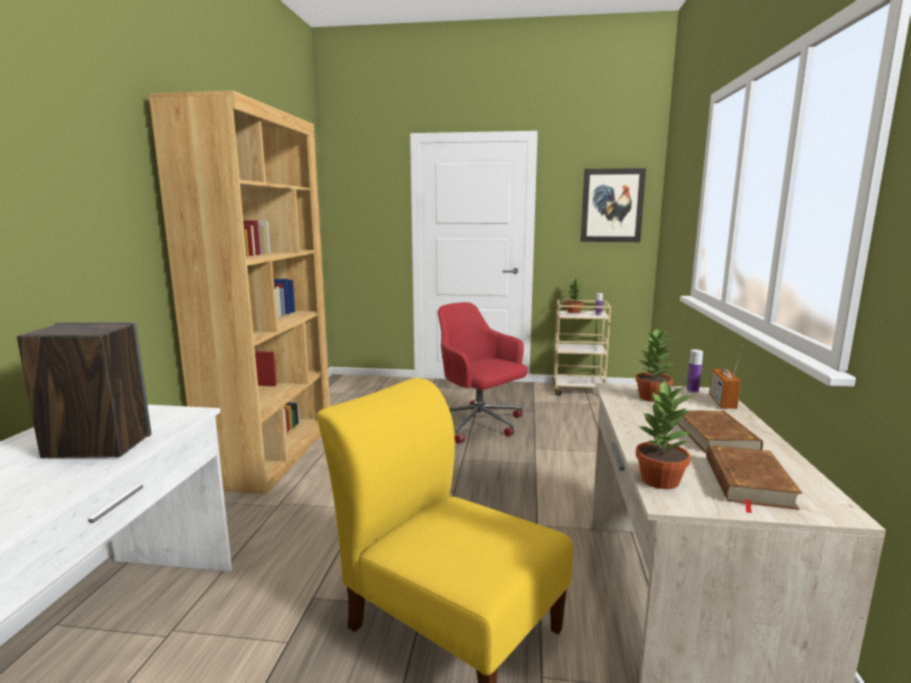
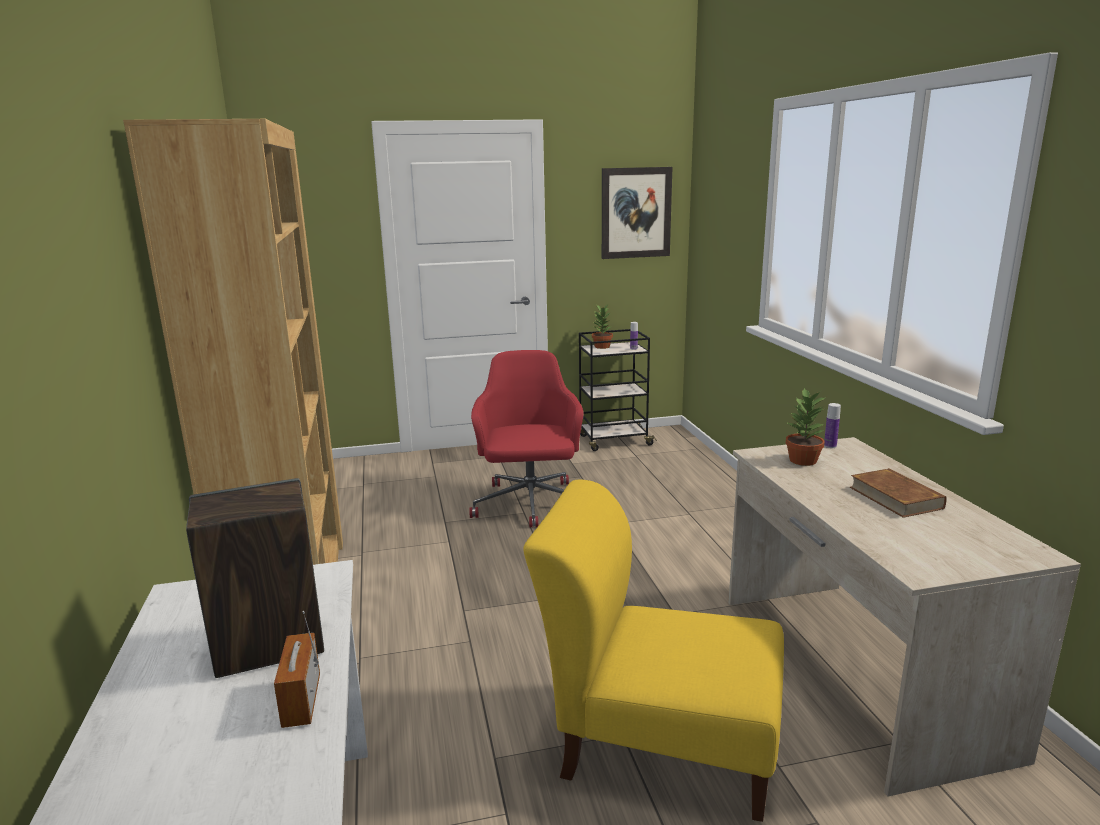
camera: 20 degrees left, 5 degrees up
(479, 424) = (529, 504): red office chair -> red office chair turned 60 degrees clockwise
(578, 390) = (613, 441): beige cart -> black cart
(659, 480) = (893, 554): potted plant -> none
(722, 402) = (866, 455): radio -> radio (301, 701)
(747, 482) = (958, 541): brown book -> none

